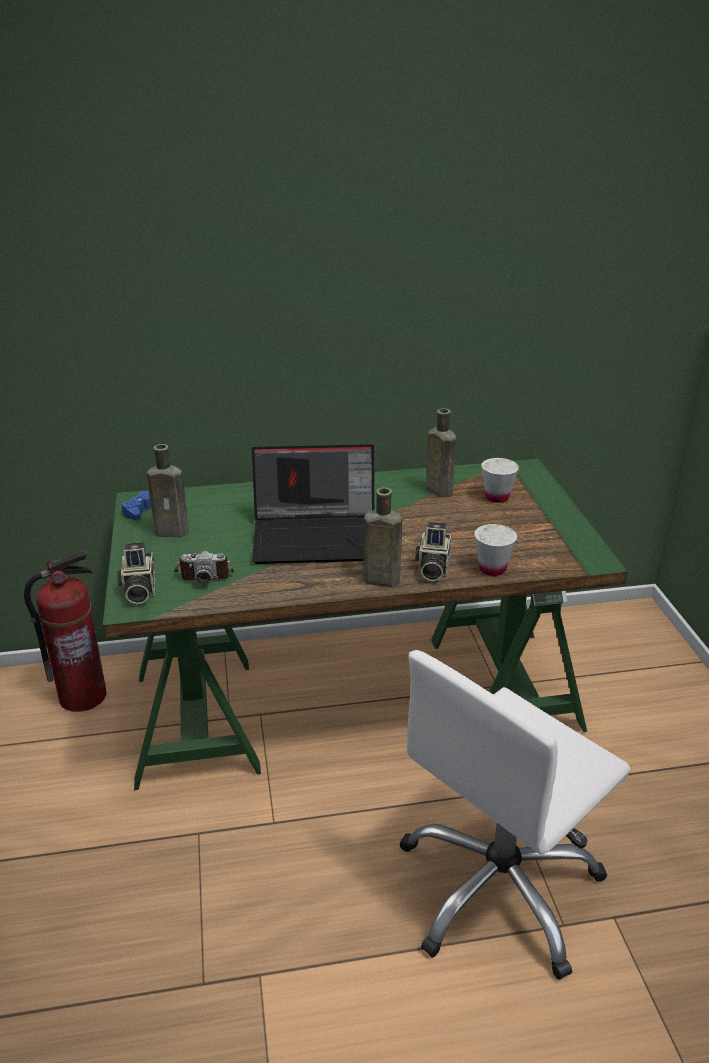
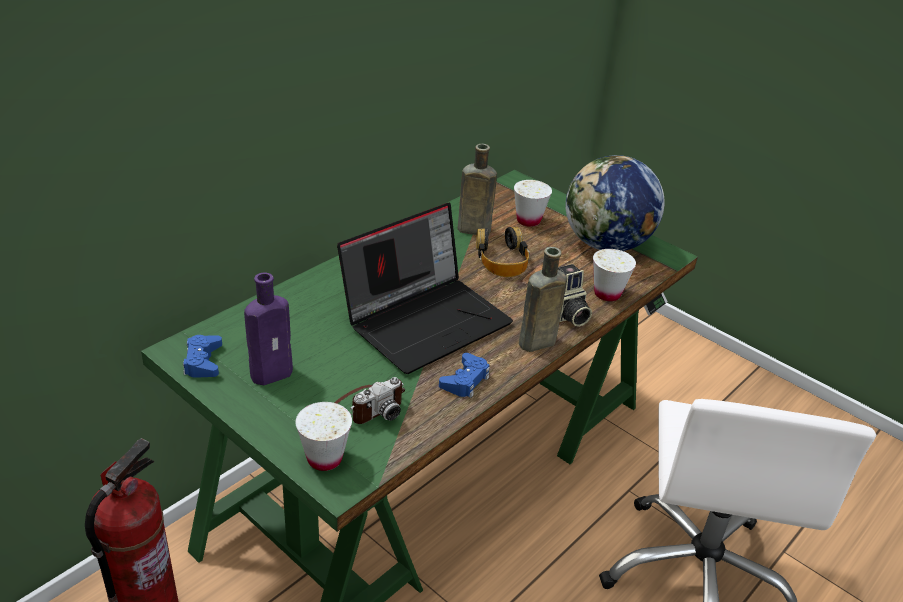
camera: 40 degrees left, 5 degrees up
(138, 590) = (324, 458): camera -> white cup
(174, 532) = (274, 373): brown bottle -> purple bottle
(291, 583) = (465, 380): none -> blue game controller
(433, 517) = (501, 259): none -> headphones
(545, 535) = (606, 244): none -> globe

